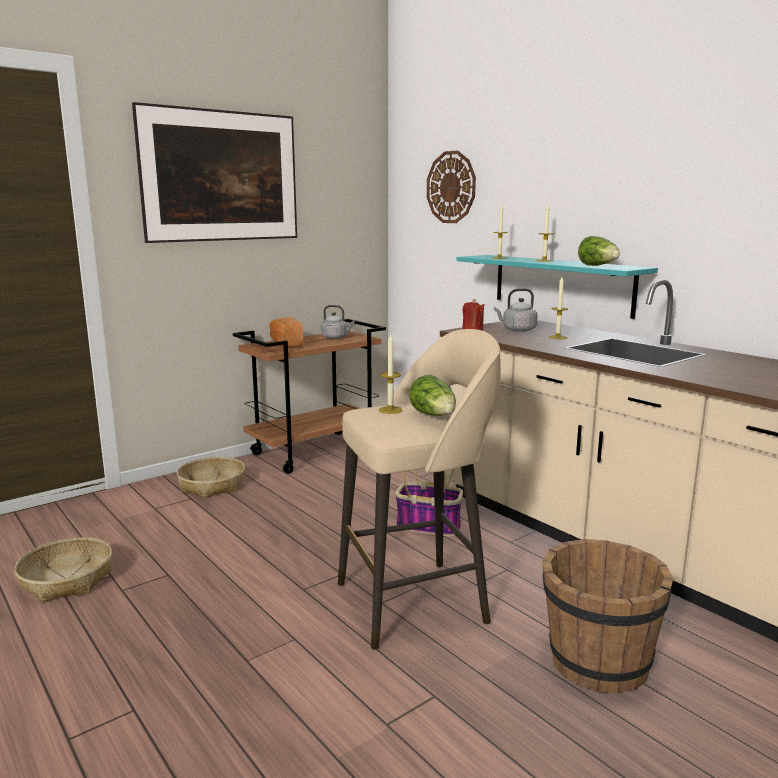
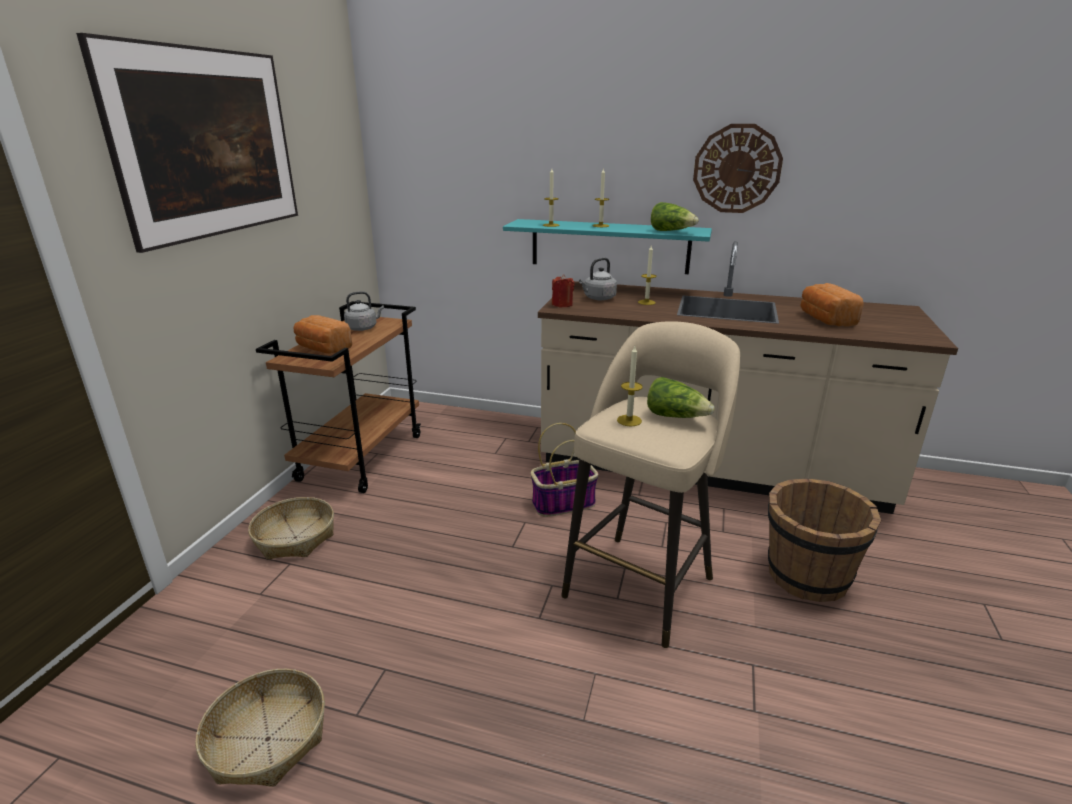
camera: 35 degrees left, 10 degrees up
(451, 187) = (461, 145): wall clock -> wall clock (737, 169)
(729, 372) = (825, 319): none -> bread

